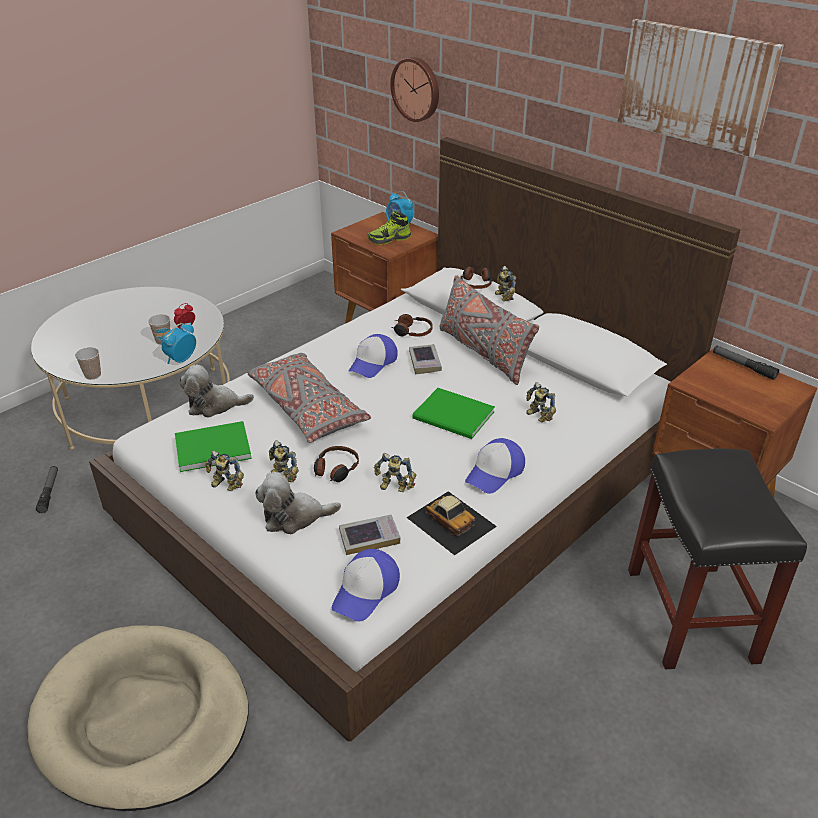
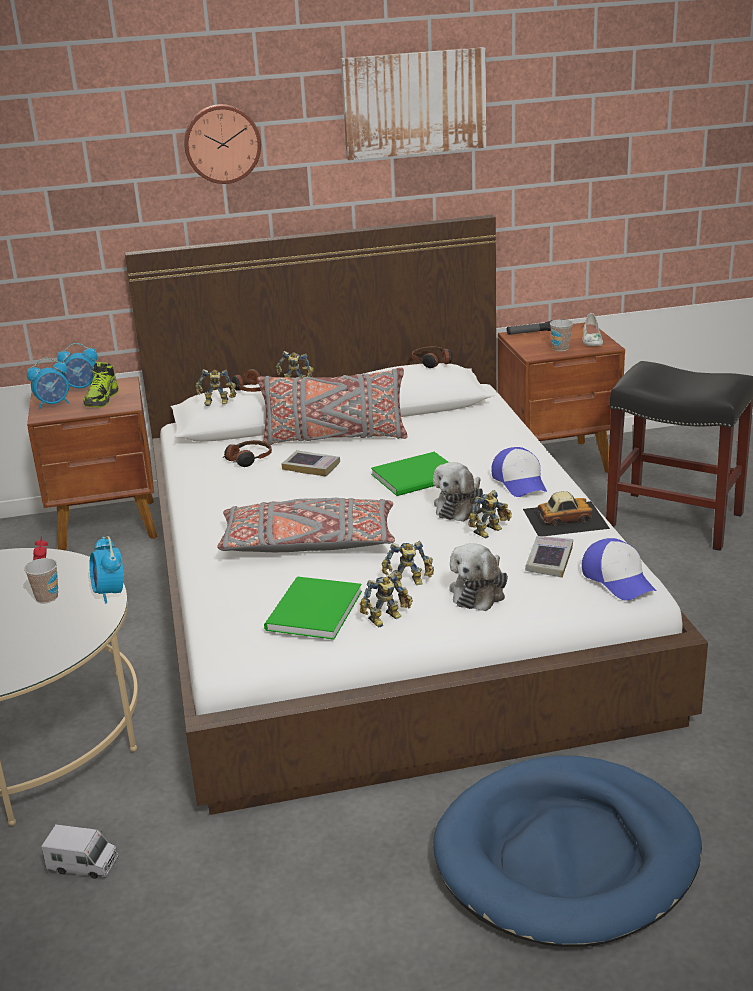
camera: 55 degrees left, 10 degrees down
(49, 492) = (83, 865): flashlight -> toy truck
(93, 375) = (50, 662): cup -> cup (560, 348)
(142, 719) = (567, 856): beige dog bed -> blue dog bed
(214, 405) = (227, 597): plush toy -> plush toy (460, 506)
(335, 469) = (429, 553): headphones -> headphones (433, 362)
(366, 228) = (53, 404): none -> alarm clock
(373, 363) = (276, 491): cap -> none
(416, 89) = (58, 212): wall clock -> wall clock (222, 143)
(537, 416) = (463, 443): toy robot -> toy robot (217, 403)
(768, 403) = (591, 340): none -> white shoe

